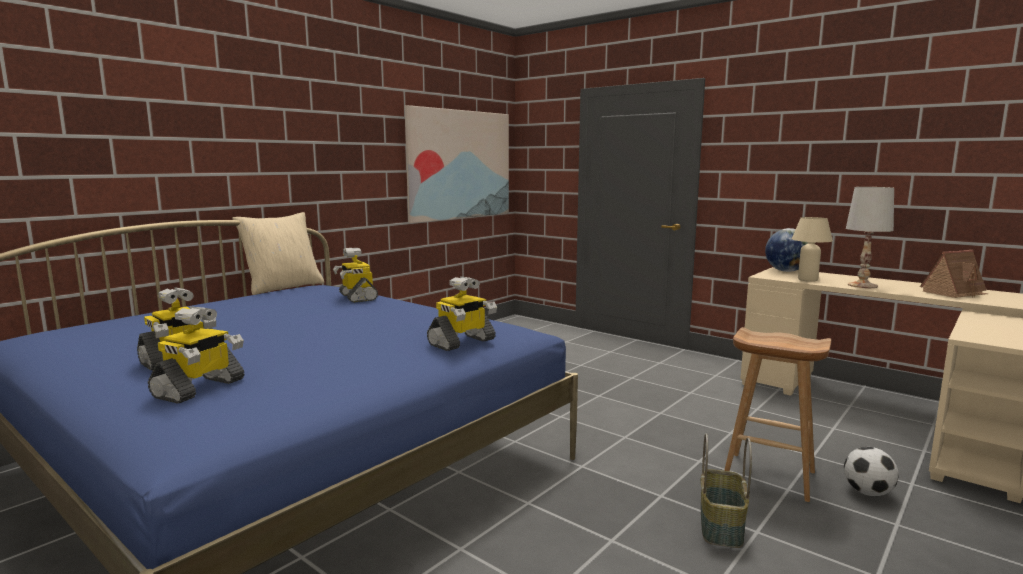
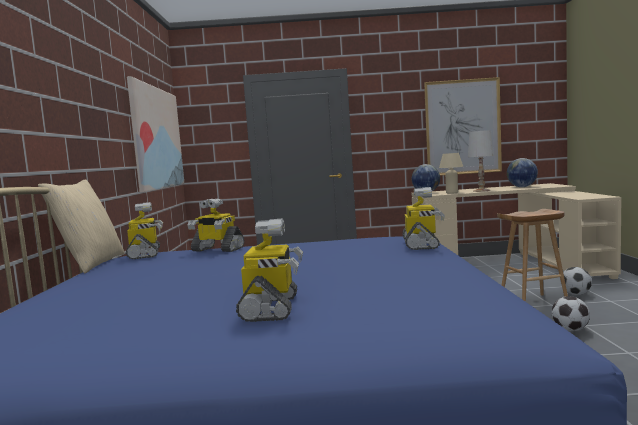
camera: 40 degrees left, 5 degrees down
(199, 388) = (390, 309): toy robot -> toy robot (145, 254)
(722, 526) = (570, 329): basket -> football
(878, 175) = (462, 127): none -> picture
(954, 293) = (522, 187): toy house -> globe

